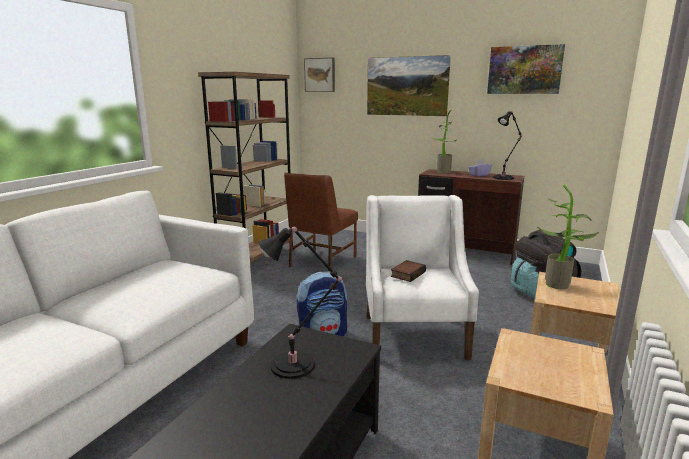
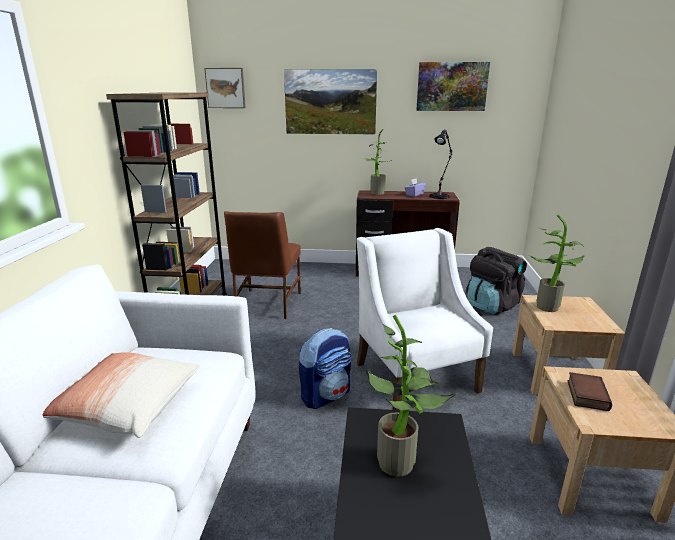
camera: 20 degrees left, 5 degrees up
(127, 289) = (127, 407): none -> pillow
(297, 365) = (401, 461): black table lamp -> potted plant
(407, 274) = (416, 318): book -> book (585, 394)

